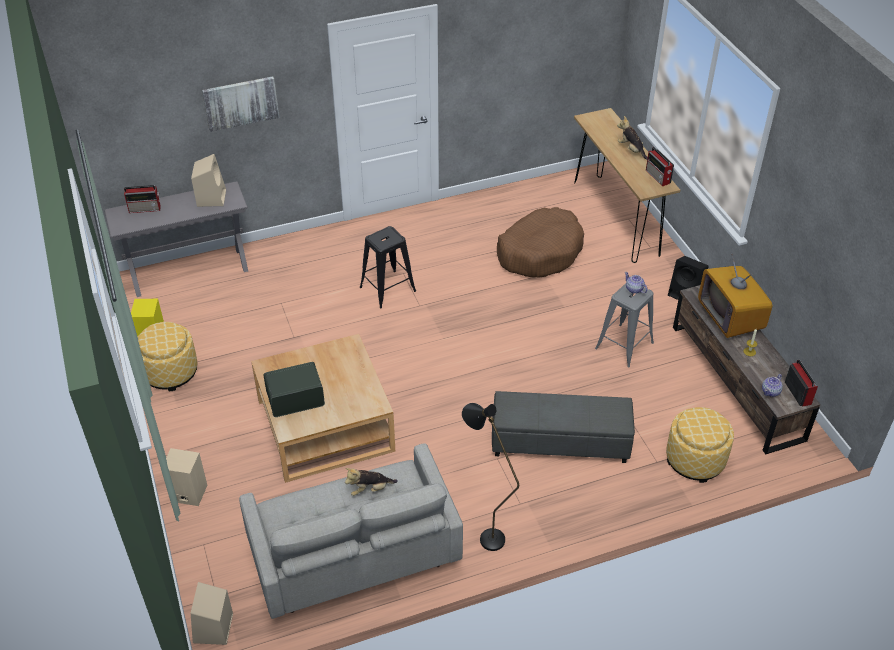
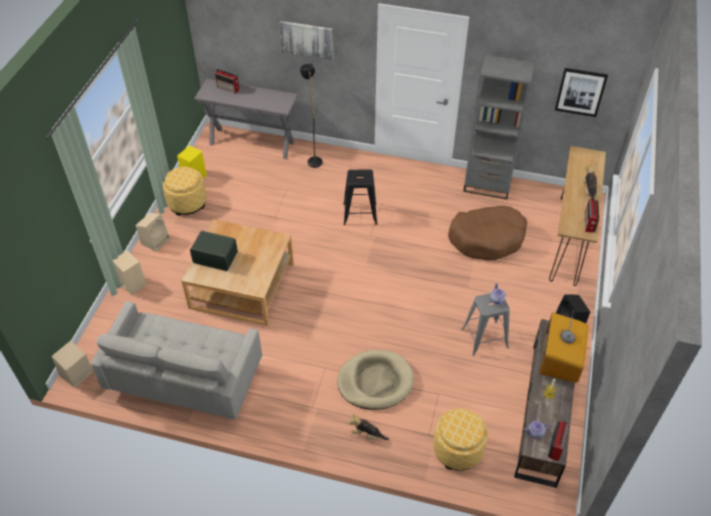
camera: 35 degrees right, 5 degrees up
(211, 197) = (272, 98): beige speaker -> beige speaker (156, 241)
(370, 489) = (206, 341): plush toy -> plush toy (367, 434)
(484, 535) = (271, 413): black floor lamp -> black floor lamp (313, 158)
(492, 201) = (487, 185): none -> grey bookcase
(560, 443) = (375, 381): grey ottoman -> beige dog bed
(568, 50) = (580, 92): none -> picture

